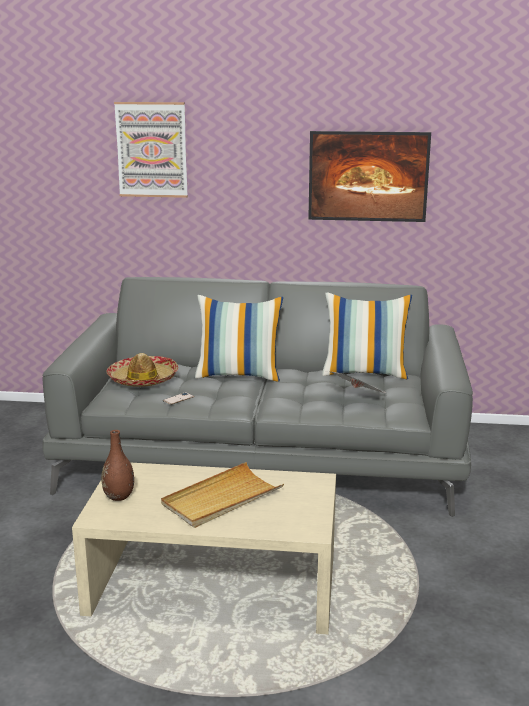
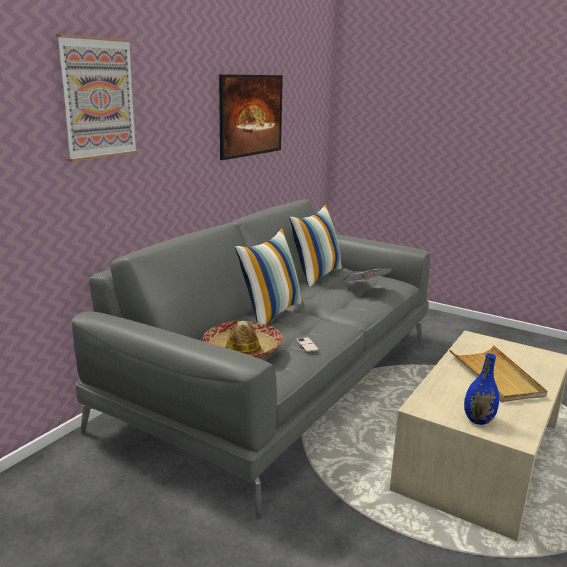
camera: 65 degrees left, 0 degrees up
(119, 496) = (478, 420): brown vase -> blue vase

